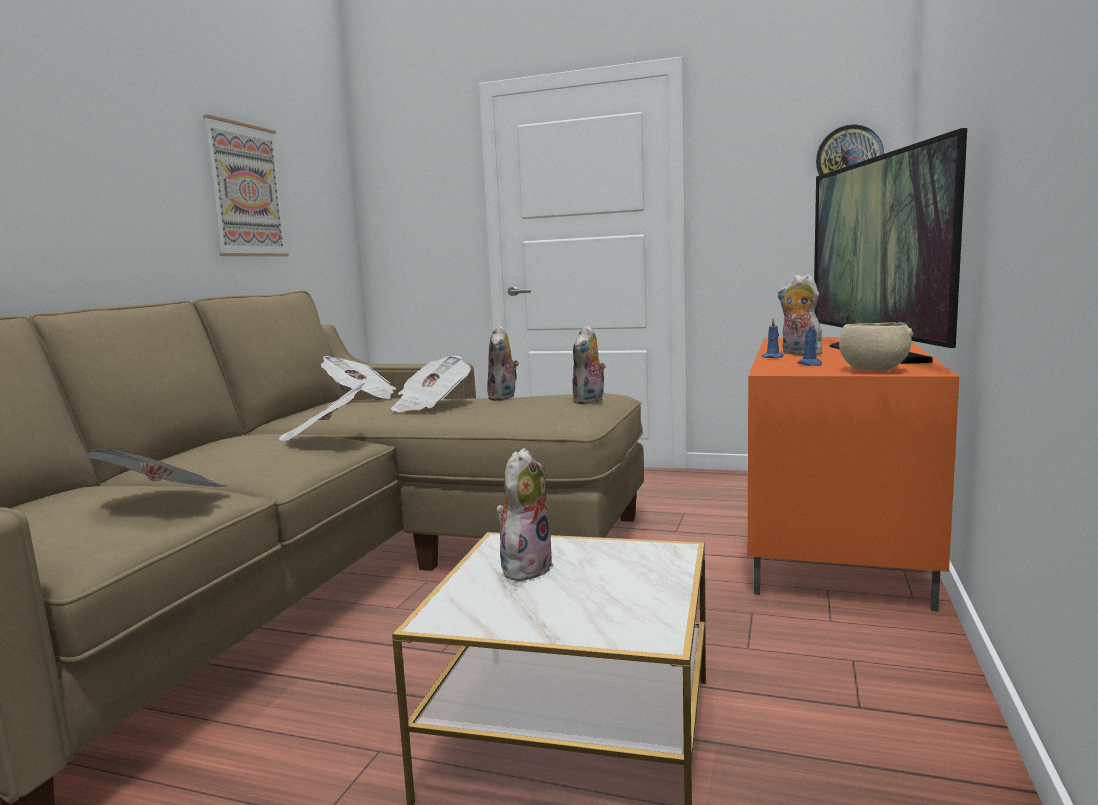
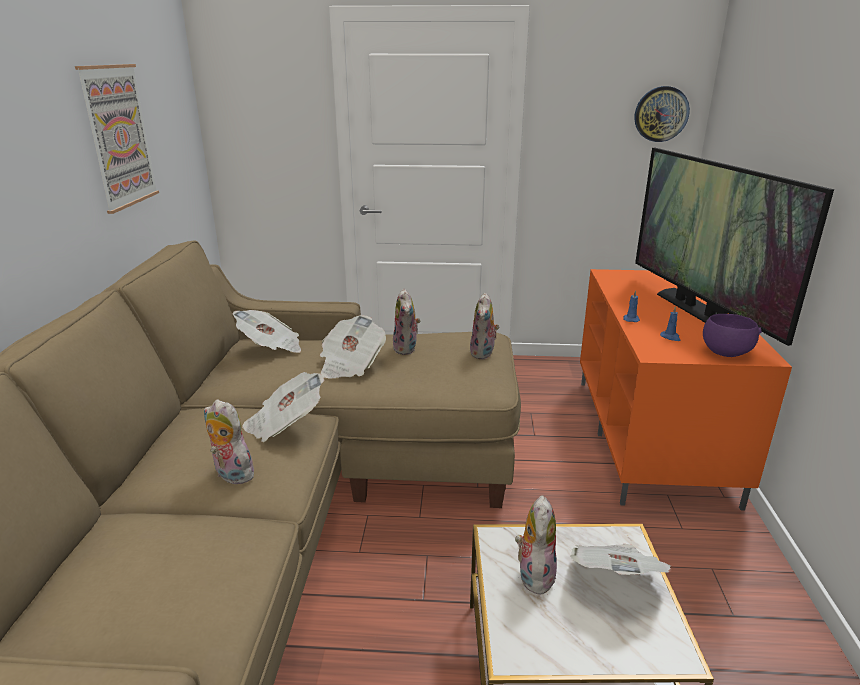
camera: 15 degrees left, 15 degrees up
(165, 502) = (222, 559): newspaper -> newspaper (615, 578)
(798, 354) = (645, 311): plush toy -> plush toy (231, 475)
(872, 370) = (724, 352): beige bowl -> purple bowl

